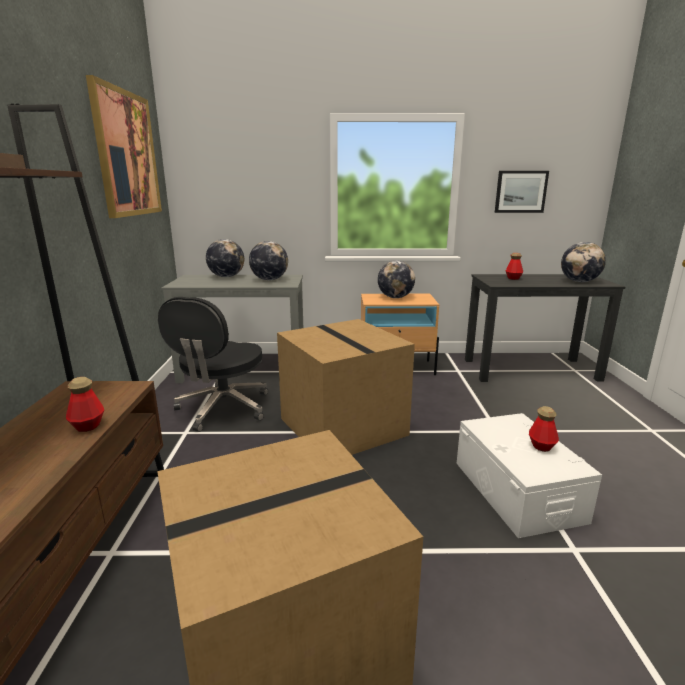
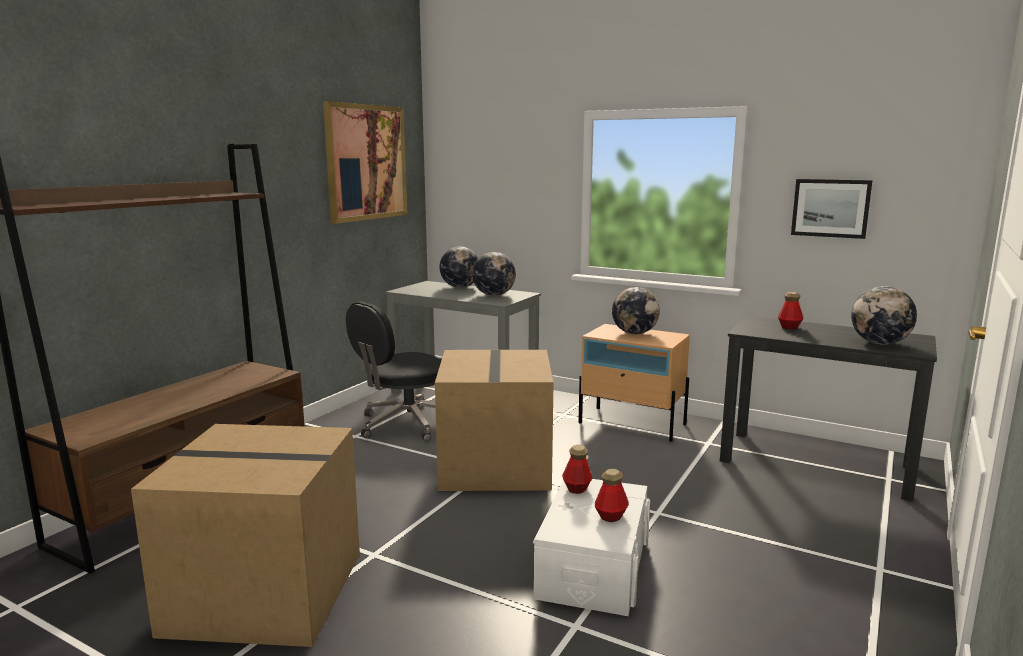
camera: 30 degrees right, 5 degrees down
(88, 425) = (221, 392): bottle -> bottle (577, 488)

